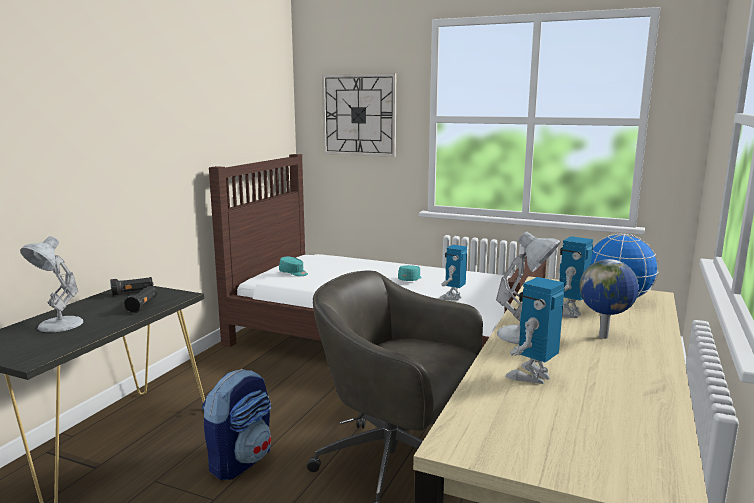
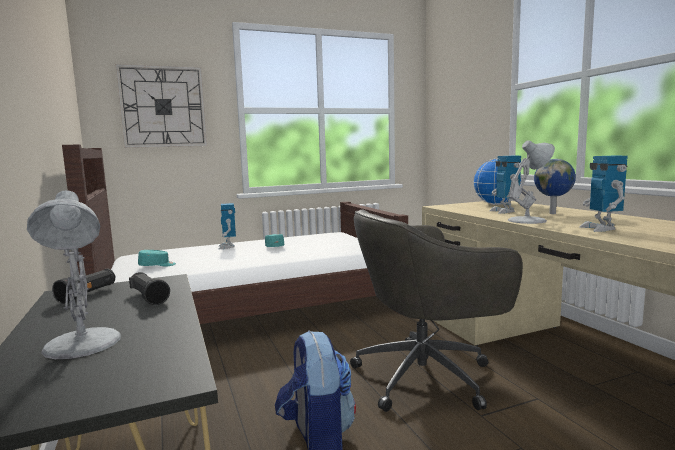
camera: 45 degrees left, 5 degrees down
(452, 297) = (332, 248): toy robot -> toy robot (228, 247)

